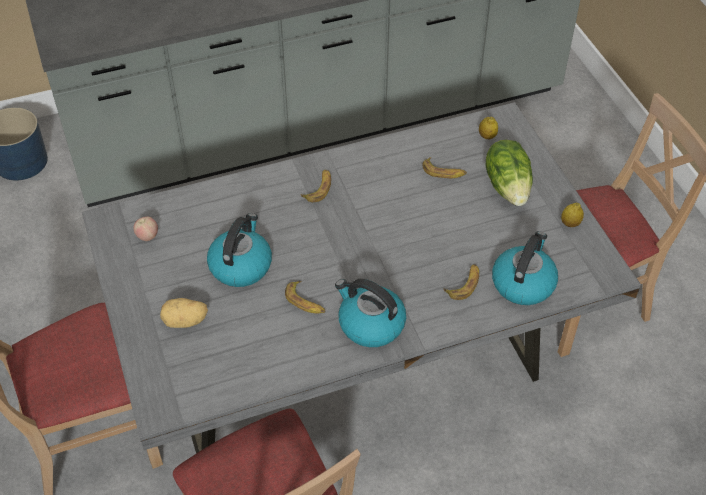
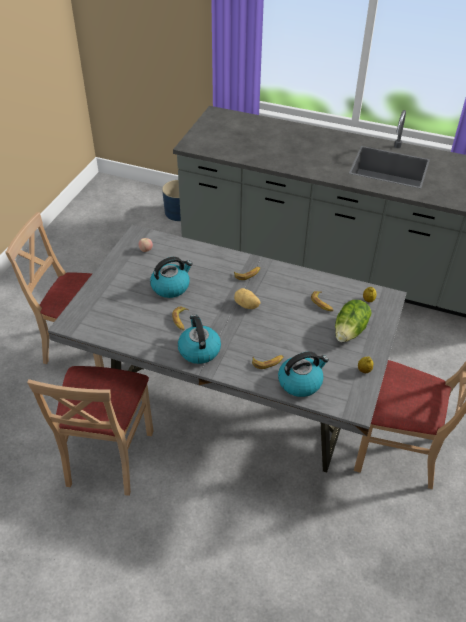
camera: 40 degrees right, 5 degrees down
(185, 322) = (119, 295): potato -> potato (246, 305)

